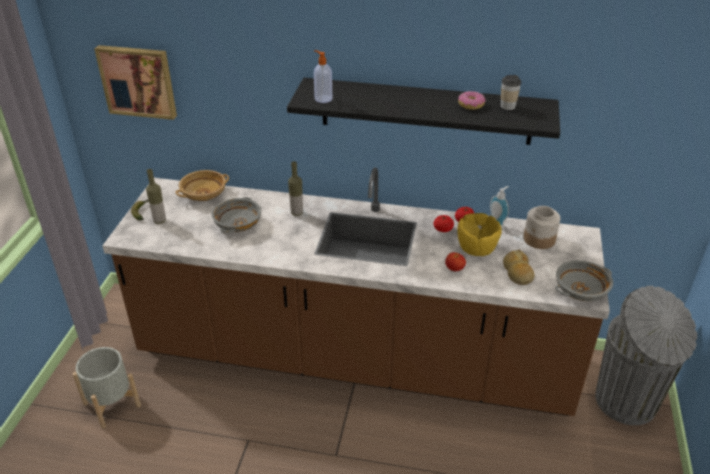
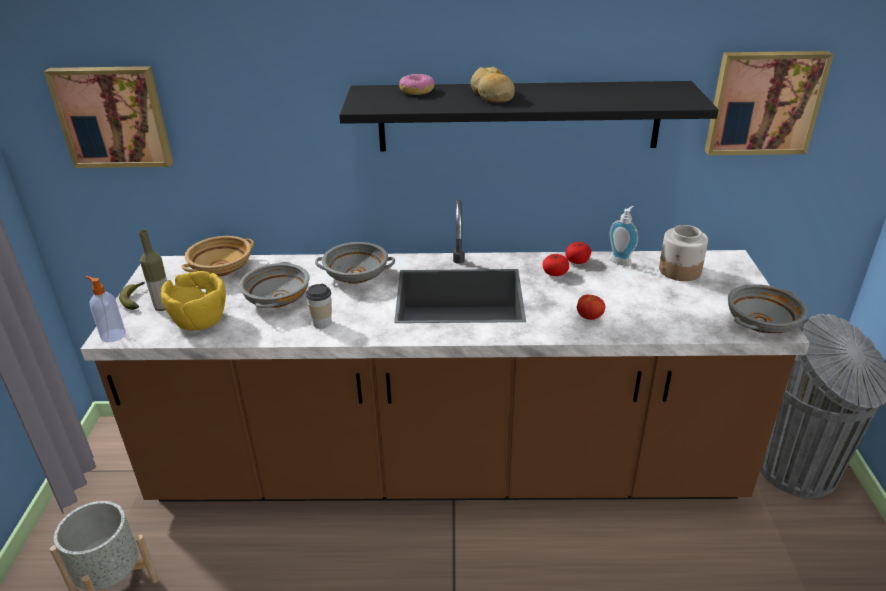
camera: 10 degrees left, 5 degrees down
(297, 213) = (356, 276): bottle -> grey bowl
(323, 98) = (386, 102): soap dispenser -> soap dispenser (112, 335)
(471, 105) = (586, 93): donut -> donut (417, 91)
(477, 249) = (608, 291): yellow bowl -> yellow bowl (200, 322)
(507, 106) = (634, 91): cup -> cup (322, 323)
(517, 273) = (672, 312): bread -> bread (492, 95)
(615, 121) = (763, 102): none -> picture

